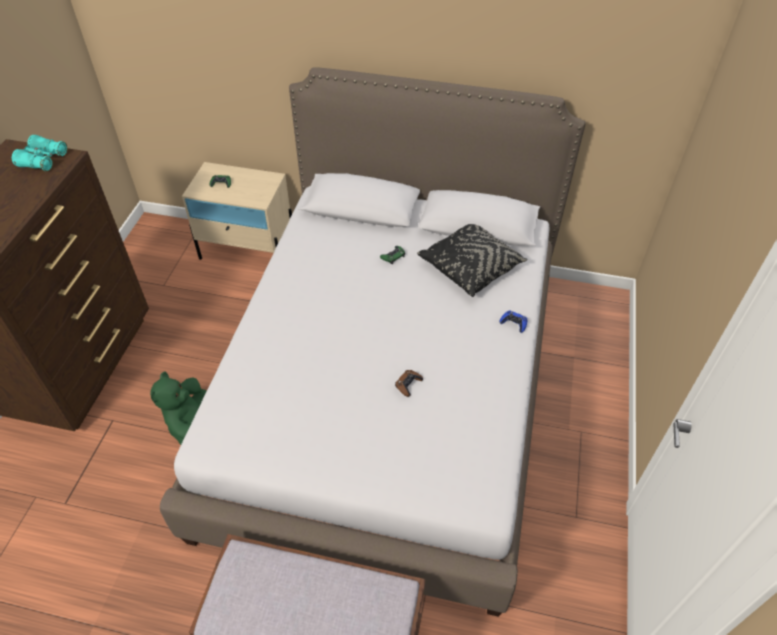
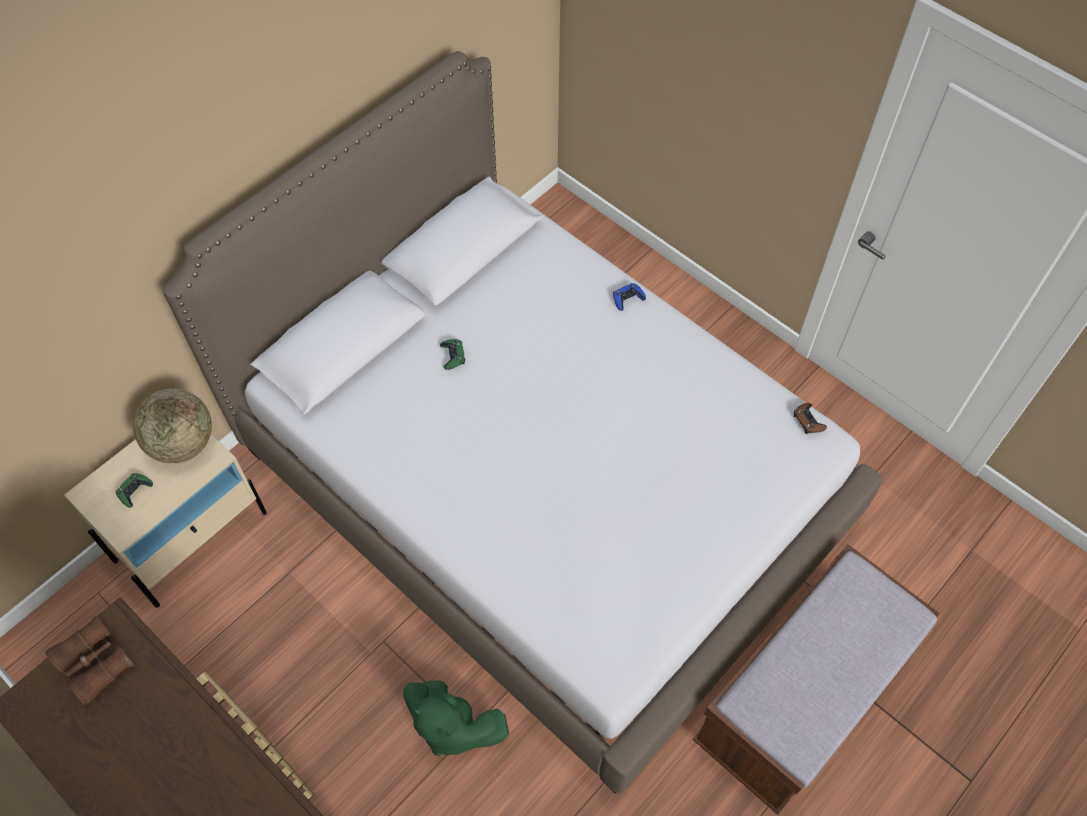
camera: 60 degrees left, 10 degrees up
(43, 160) = (95, 664): turquoise binoculars -> brown binoculars
(261, 186) = (183, 443): none -> globe
(408, 384) = (649, 436): brown game controller -> brown game controller (808, 421)
(471, 267) = (522, 291): black pillow -> none

